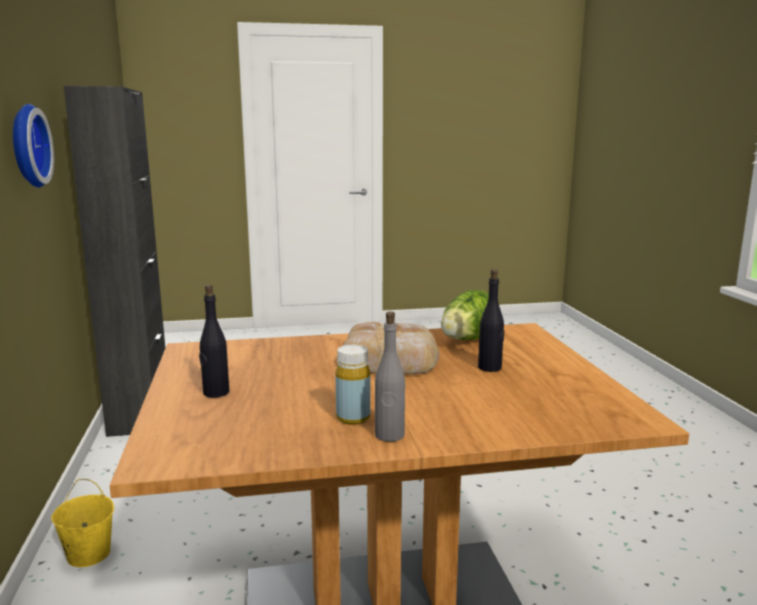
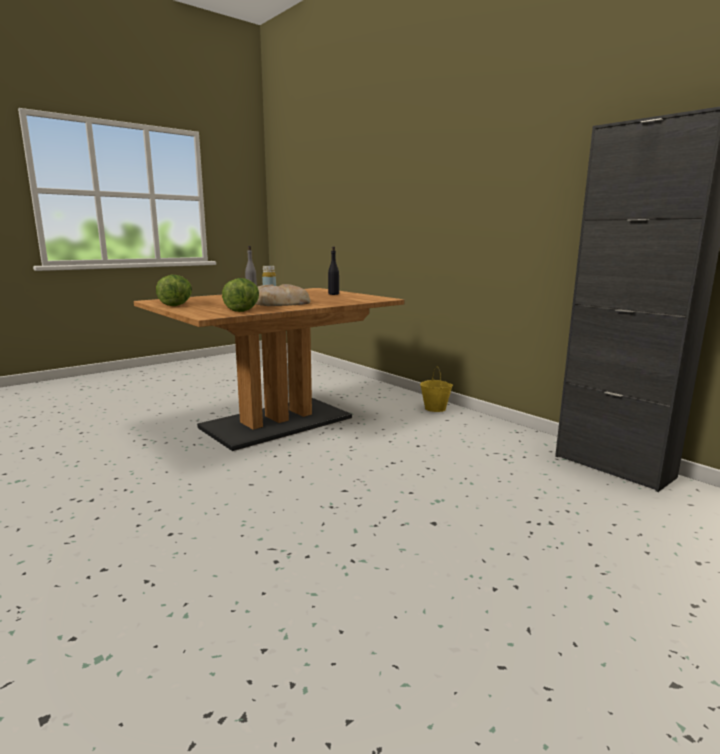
camera: 150 degrees right, 0 degrees up
(25, 146) = (536, 189): wall clock -> none
(490, 368) = (223, 304): black bottle -> none
(574, 382) = (177, 304): none -> lettuce

